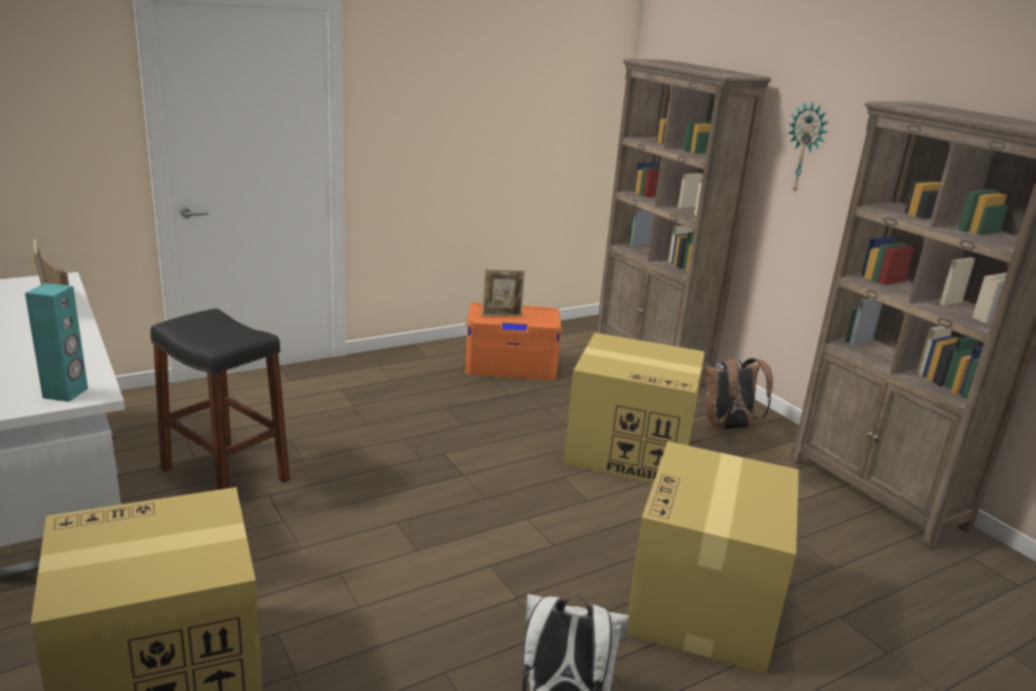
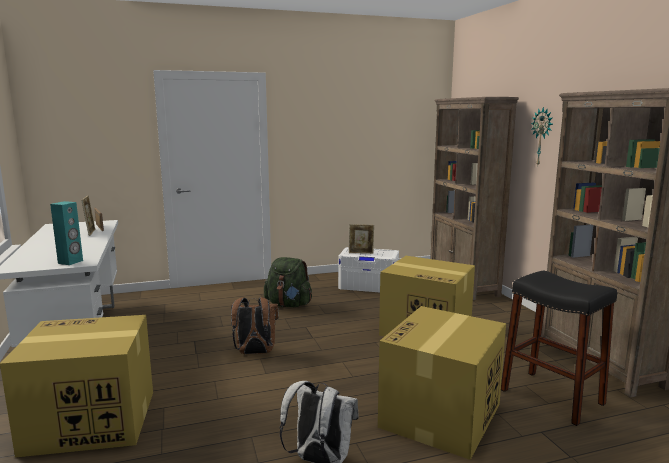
camera: 15 degrees right, 10 degrees down
(225, 474) = (175, 330): black stool -> black stool (552, 397)
(398, 410) = (288, 305): none -> green backpack
(511, 365) = (368, 285): orange storage box -> white storage box
(728, 427) = (501, 321): brown backpack -> brown backpack (254, 353)

